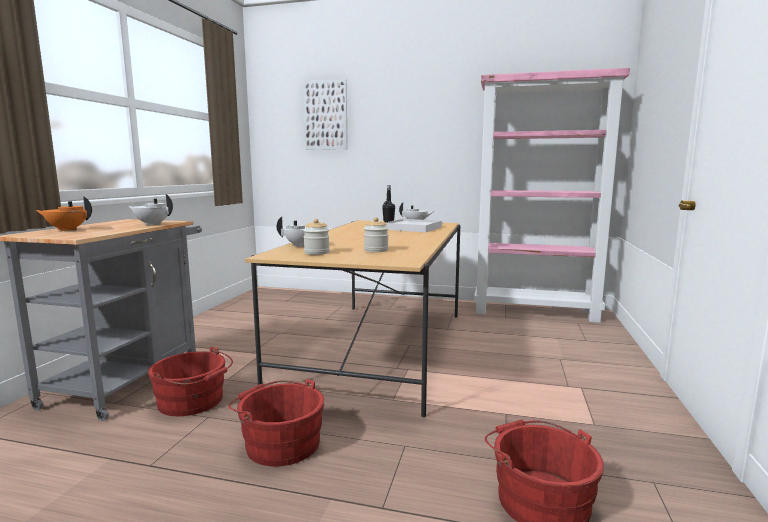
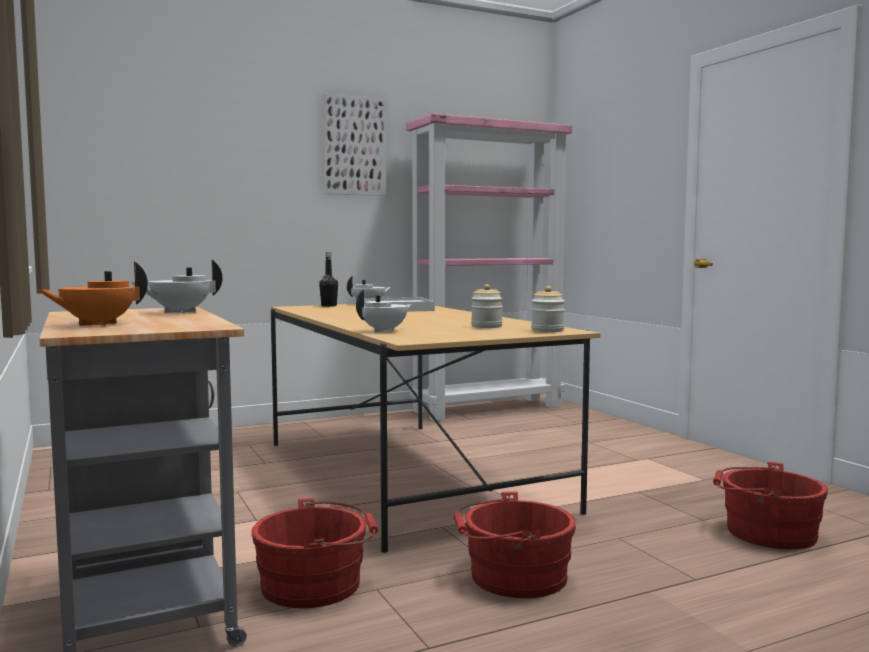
camera: 40 degrees left, 5 degrees down
(316, 253) = (442, 333): jar -> jar (547, 330)
(326, 115) = (174, 143): picture -> picture (354, 146)

